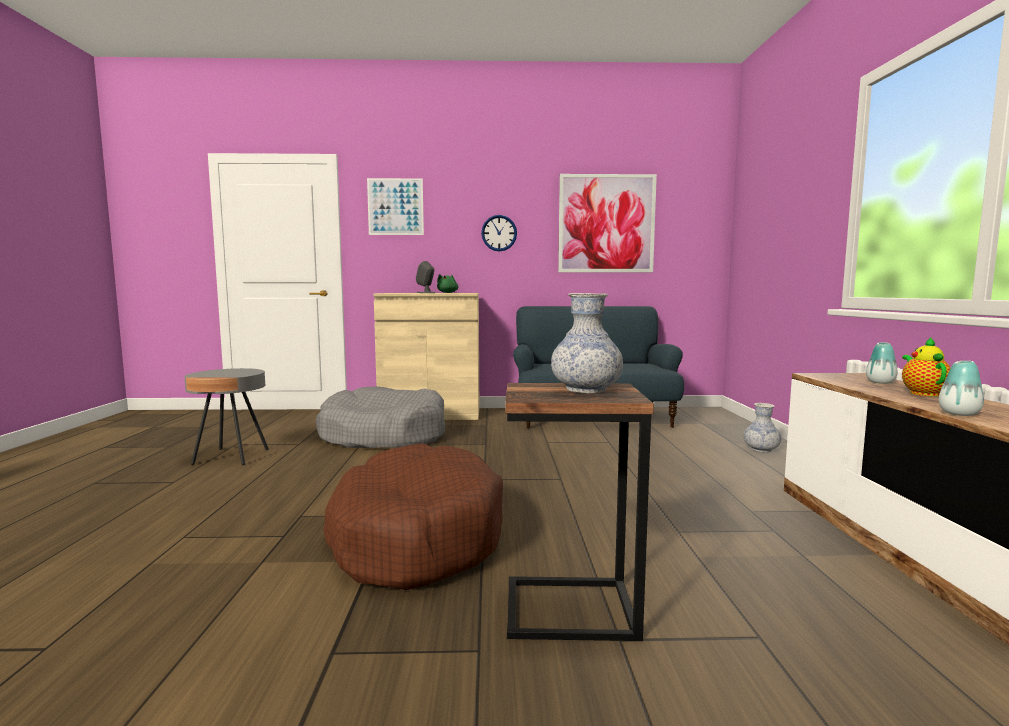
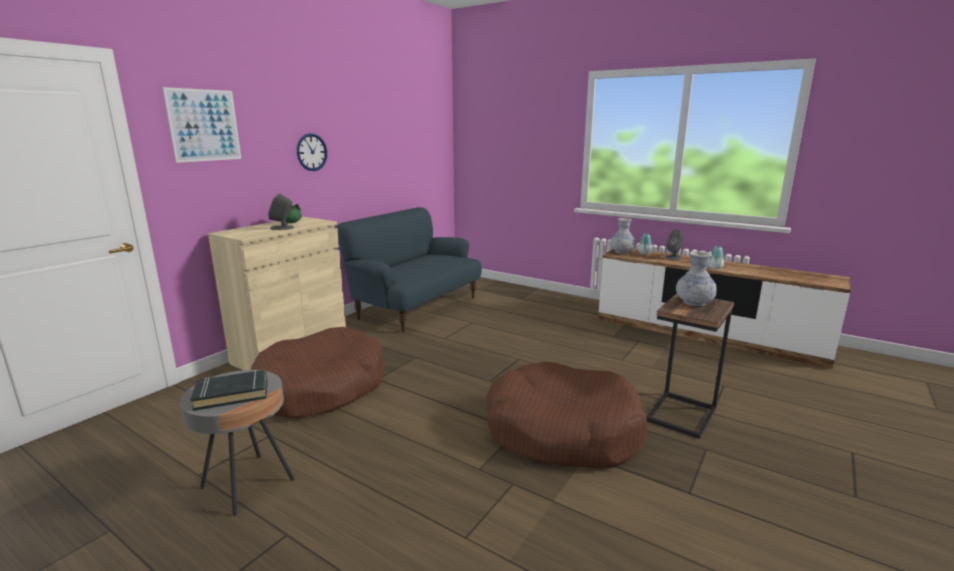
camera: 55 degrees left, 10 degrees up
(219, 373) = (232, 394): none -> black book
(383, 435) = (320, 388): grey dog bed -> brown dog bed
(606, 224) = (388, 139): picture -> none
(761, 449) = (540, 298): vase -> vase (621, 252)
(922, 393) = (673, 257): teapot -> grey speaker

